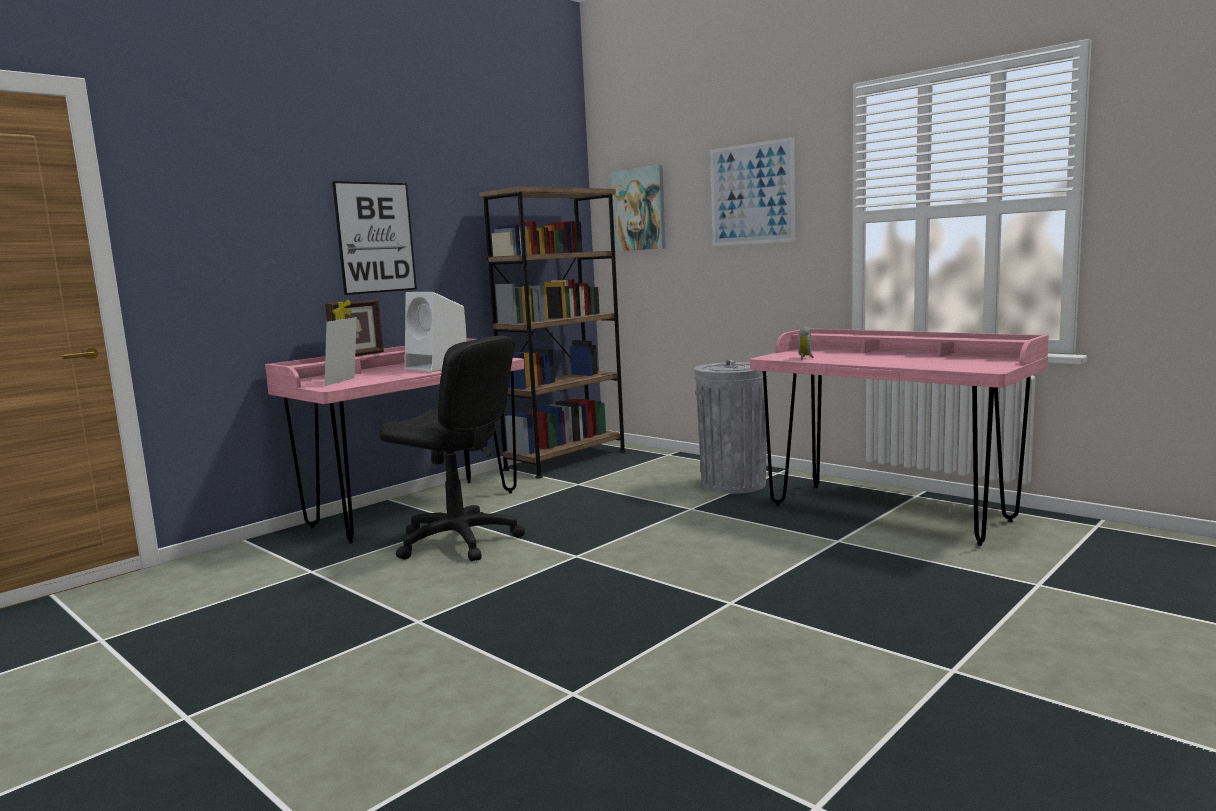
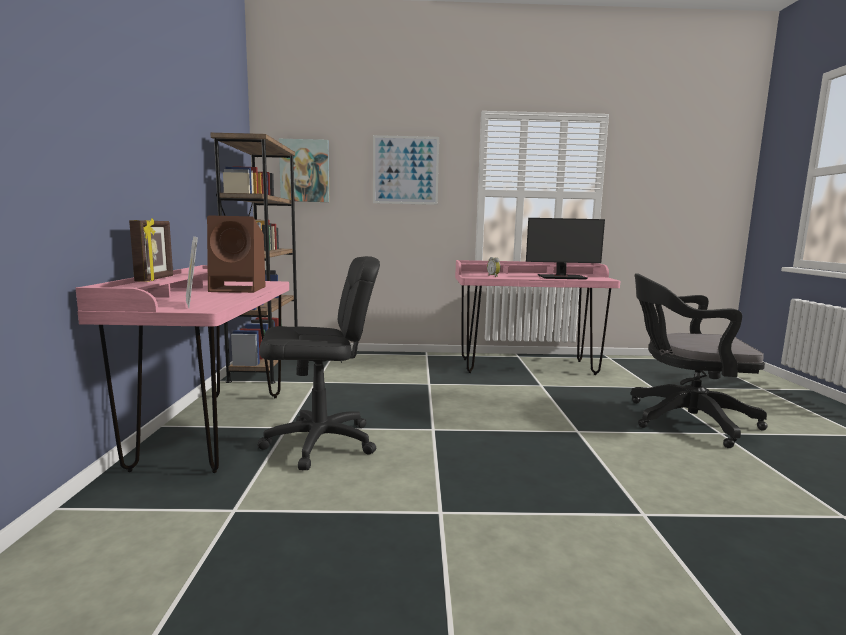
camera: 45 degrees left, 0 degrees up
(375, 237) = (150, 157): picture -> none
(438, 367) = (239, 289): white speaker -> brown speaker
(733, 484) = (418, 365): grey trash can -> none
(919, 363) = (561, 277): none -> monitor
(939, 638) = (683, 420): none -> black office chair

